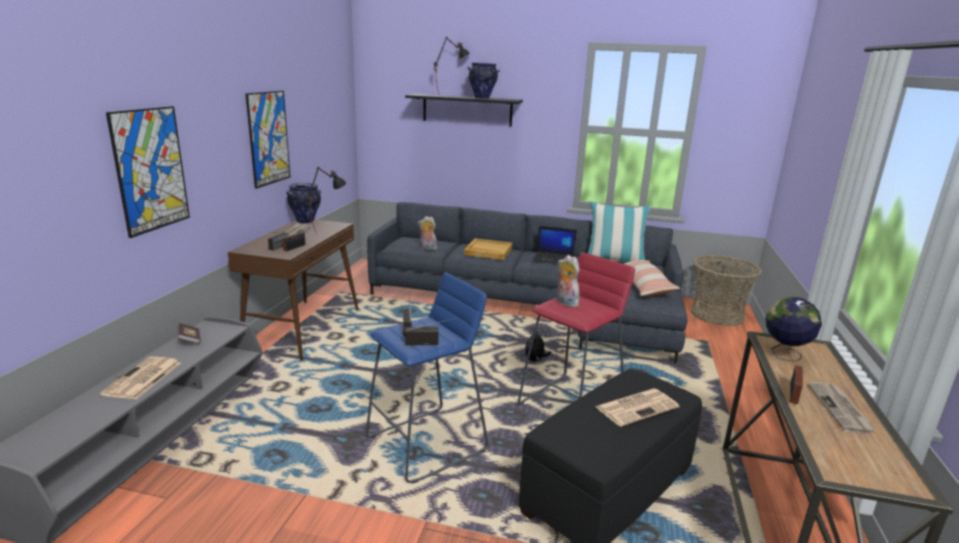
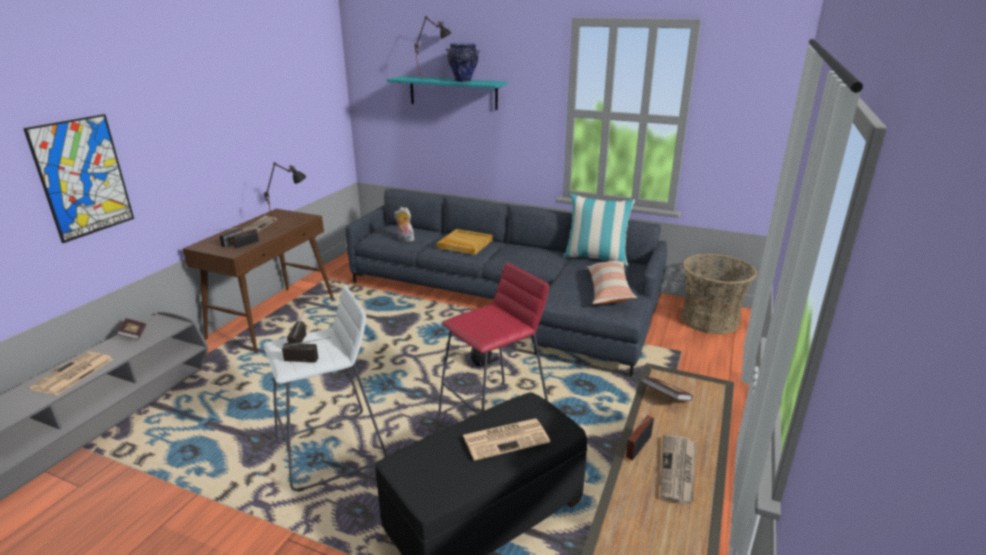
camera: 10 degrees right, 5 degrees up
(268, 138) = (230, 133): picture -> none
(305, 221) = (277, 212): vase -> none
(427, 444) = (332, 450): blue stool -> white stool
(467, 110) = (453, 92): black shelf -> turquoise shelf
(554, 259) = (529, 254): laptop -> none
(565, 303) = (478, 317): plush toy -> none
(784, 355) = (665, 397): globe -> book

